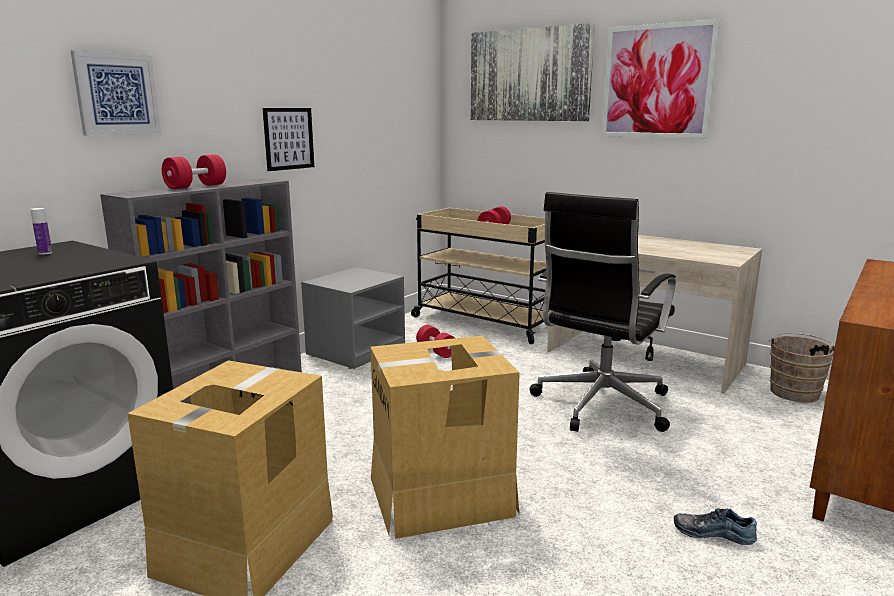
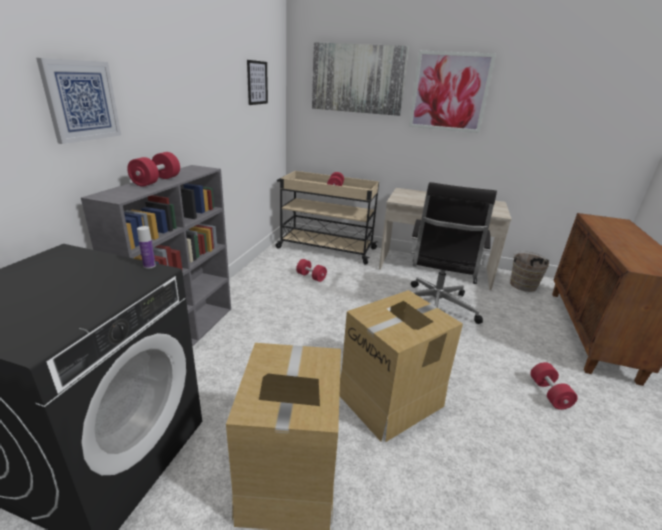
camera: 20 degrees left, 10 degrees up
(45, 253) = (57, 267): bottle -> bottle (149, 266)
(288, 138) = (205, 129): picture -> picture (257, 83)
(356, 350) = (256, 281): grey nightstand -> none
(713, 532) = (549, 394): shoe -> red dumbbell

